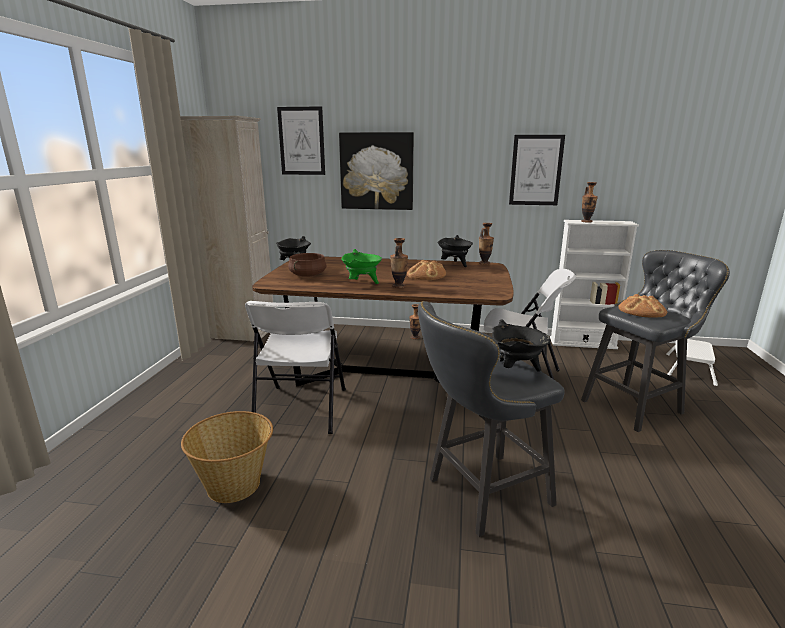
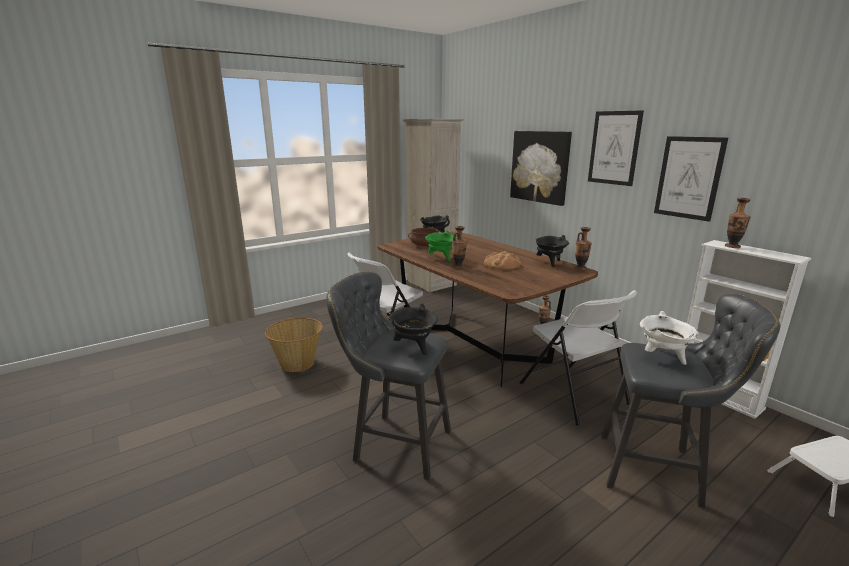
camera: 45 degrees right, 0 degrees up
(301, 141) = (491, 137): picture -> picture (614, 148)
(641, 310) = (662, 357): bread -> white cooking pot

